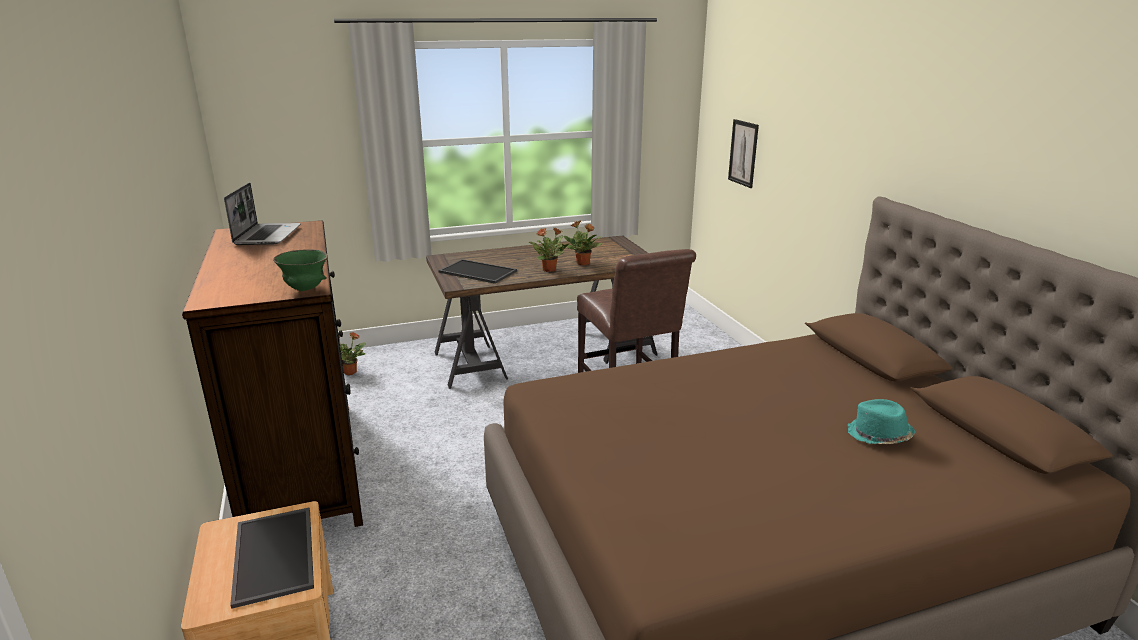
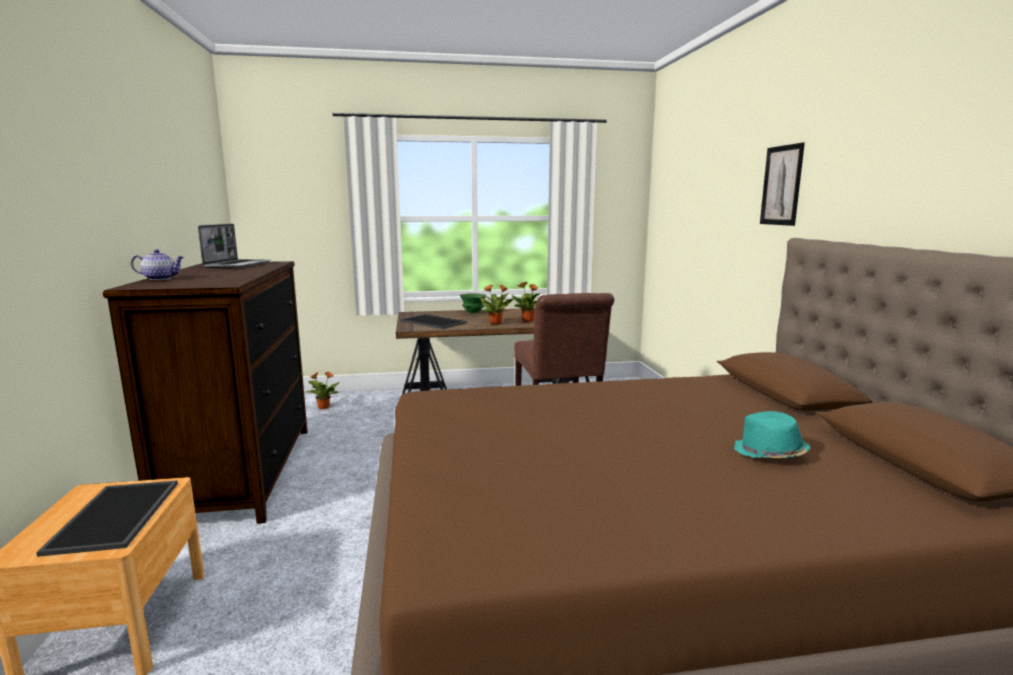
camera: 10 degrees right, 10 degrees down
(216, 278) = (161, 278): none -> teapot
(305, 289) = (221, 284): green bowl -> green bowl (473, 313)
(743, 153) = (681, 230): picture -> picture (781, 185)

